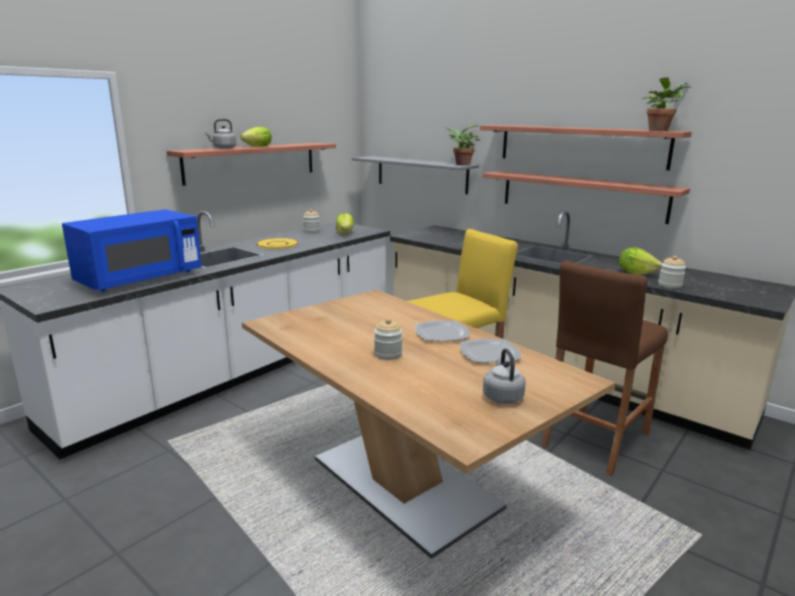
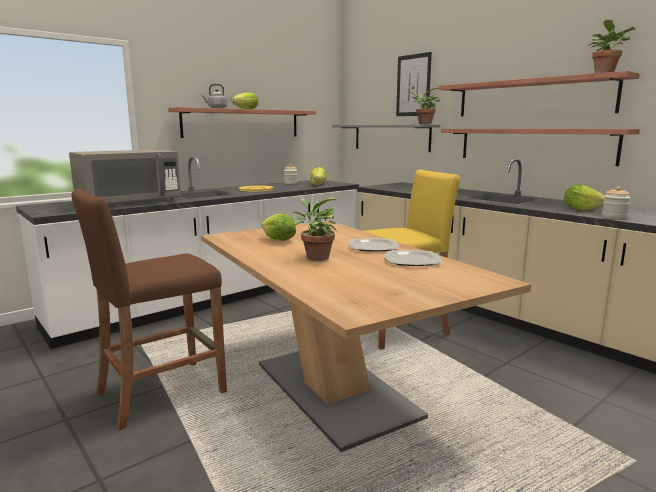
camera: 10 degrees right, 5 degrees down
(140, 279) = (129, 203): blue microwave -> grey microwave
(335, 327) = (278, 240): none -> lettuce
(388, 354) = (315, 257): jar -> potted plant
(447, 118) = (413, 85): none -> picture
(502, 396) = (408, 287): grey kettle -> none
(595, 439) = (535, 369): brown stool -> brown stool (161, 392)

